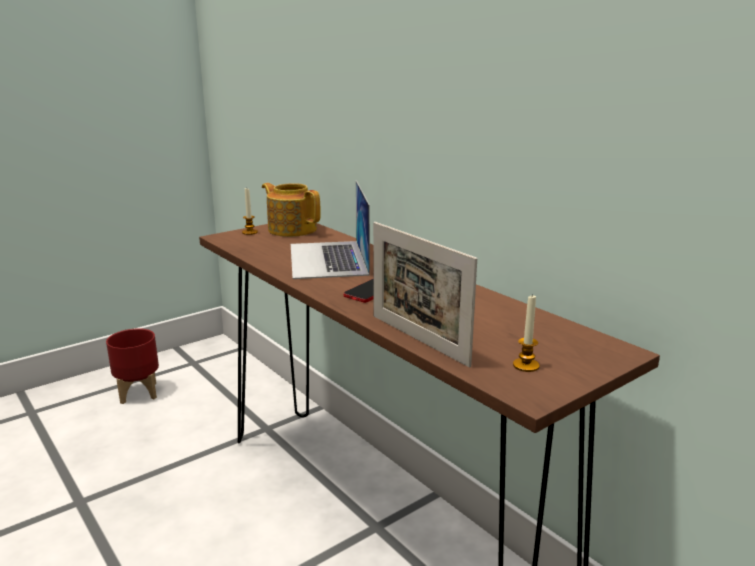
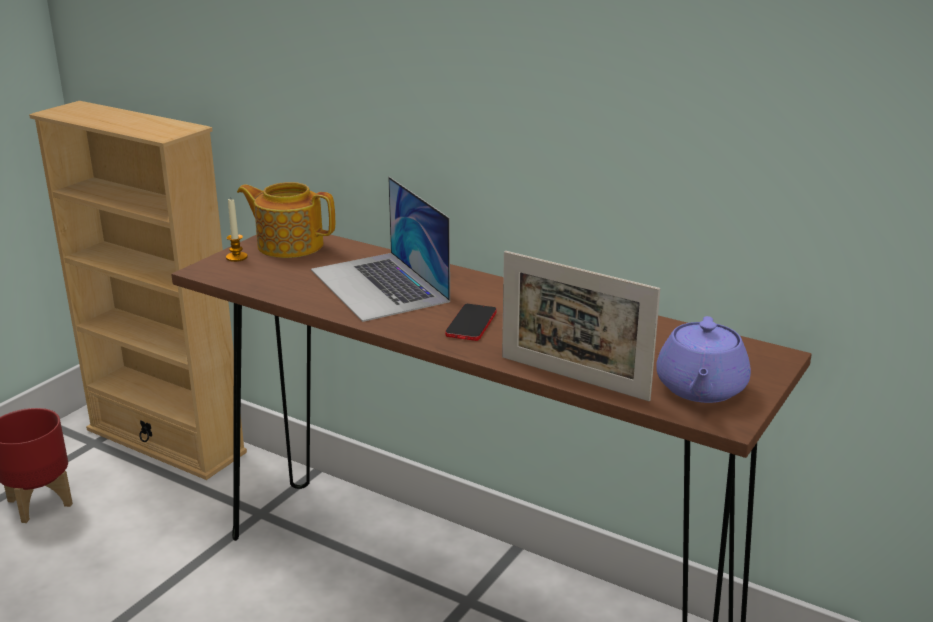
camera: 20 degrees left, 5 degrees up
(236, 370) = (166, 441): none -> beige bookcase
(526, 365) = (700, 389): candle -> purple teapot

